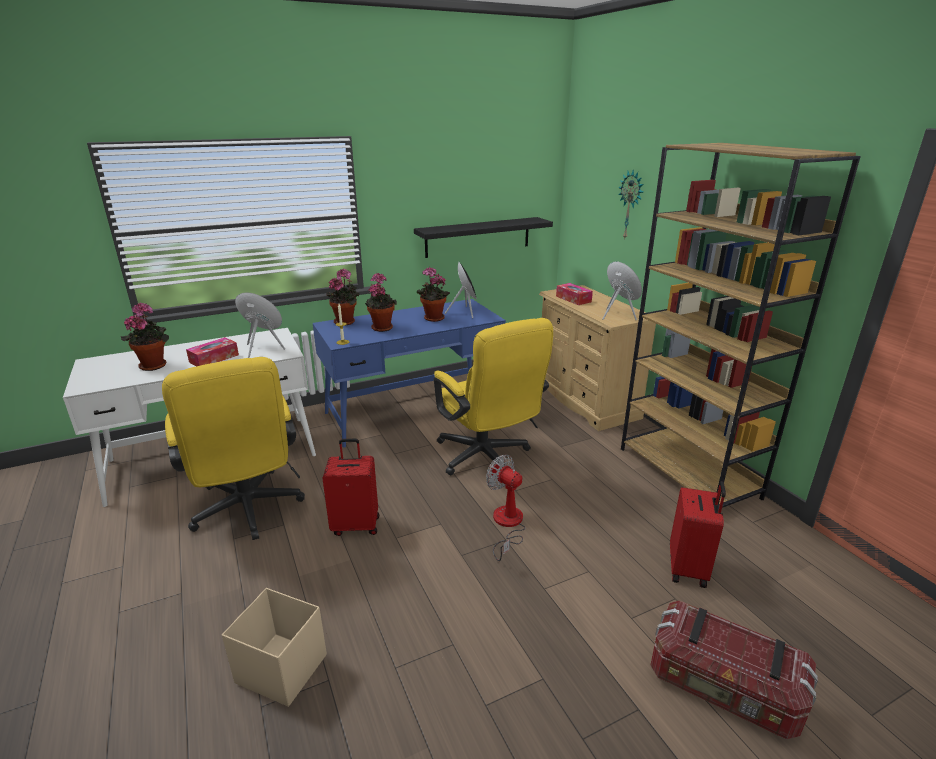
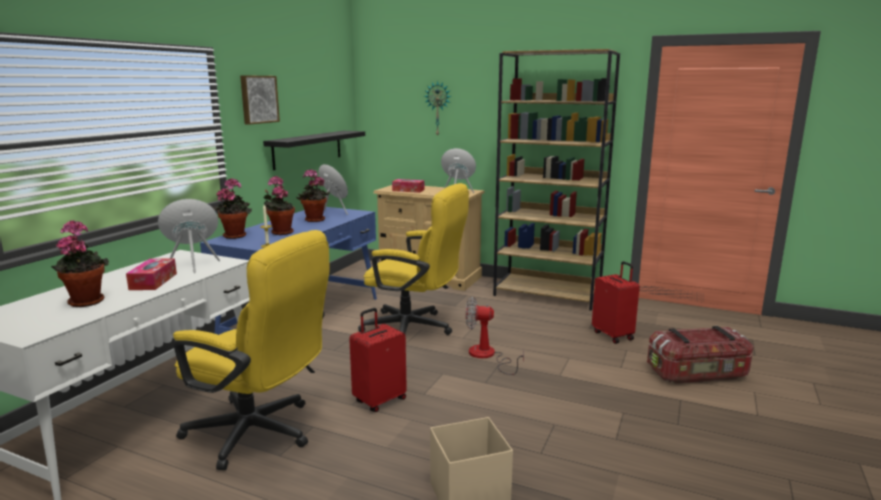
camera: 40 degrees left, 10 degrees down
(410, 186) = (258, 99): none -> picture

